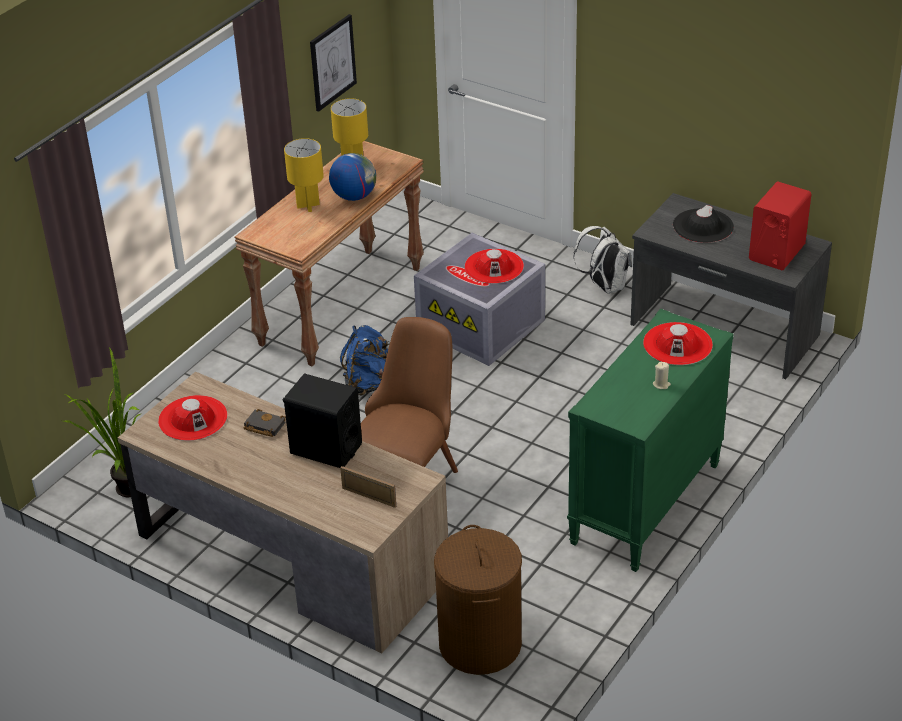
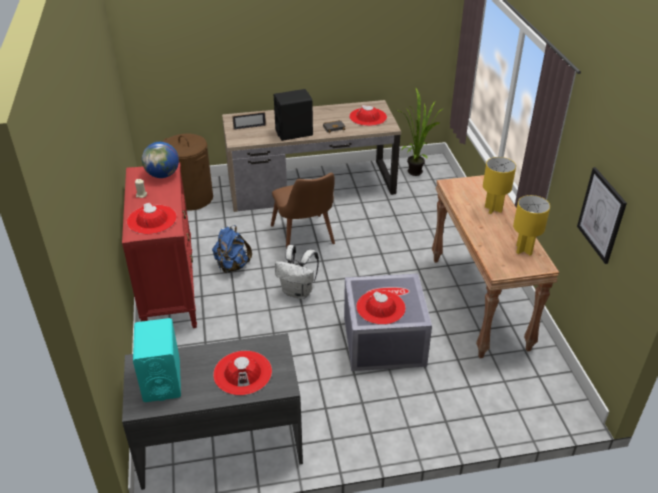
camera: 135 degrees right, 0 degrees up
(354, 196) = (480, 229): globe -> globe (163, 175)
(368, 383) = (392, 269): blue backpack -> blue backpack (232, 266)
(605, 286) = (345, 428): white backpack -> white backpack (298, 292)
(645, 504) = (169, 290): green dresser -> red dresser
(703, 226) = (242, 373): black hat -> red hat
(776, 252) = (162, 380): red speaker -> turquoise speaker

